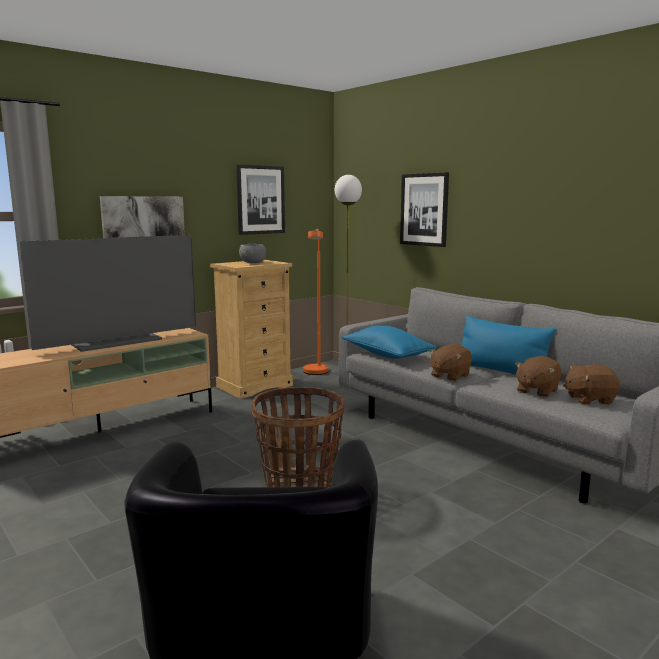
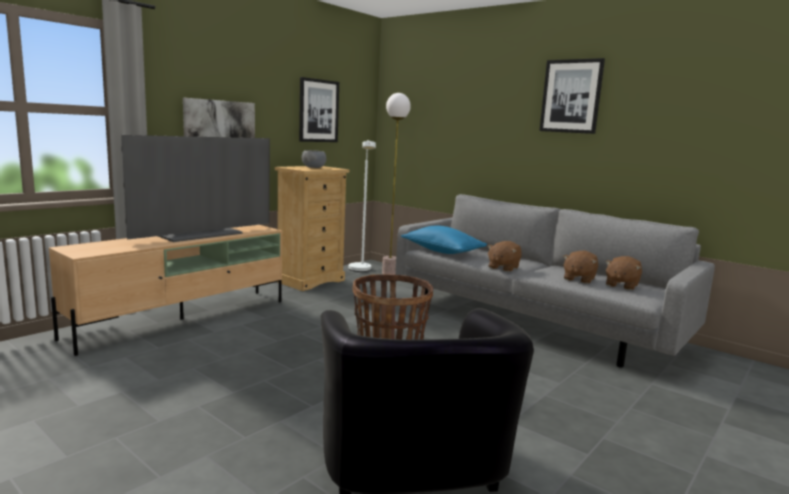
camera: 10 degrees left, 0 degrees up
(316, 373) = (361, 270): orange floor lamp -> white floor lamp
(424, 209) = (466, 127): picture -> picture (571, 96)
(500, 371) = (541, 264): blue pillow -> none
(589, 399) = (621, 285): brown plush toy -> brown plush toy turned 45 degrees counterclockwise

